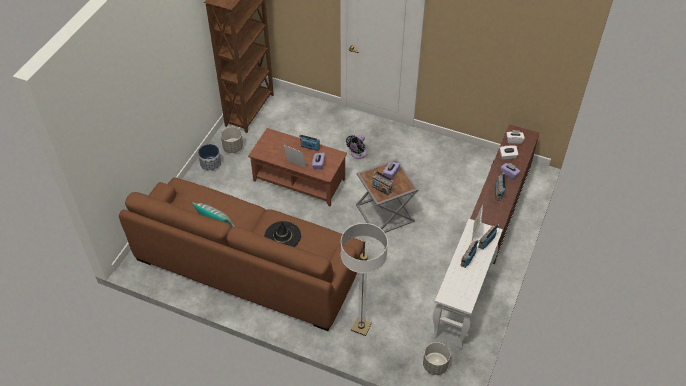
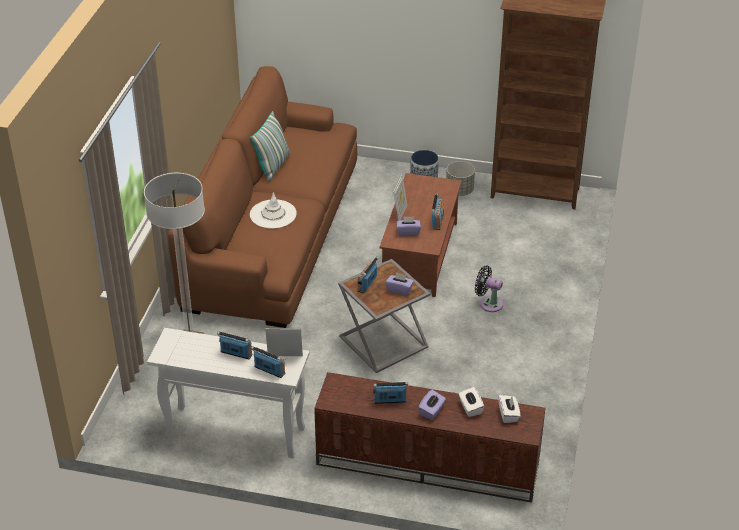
camera: 80 degrees right, 10 degrees down
(282, 236) = (273, 214): black hat -> white hat
(435, 365) = (138, 413): grey planter -> none

